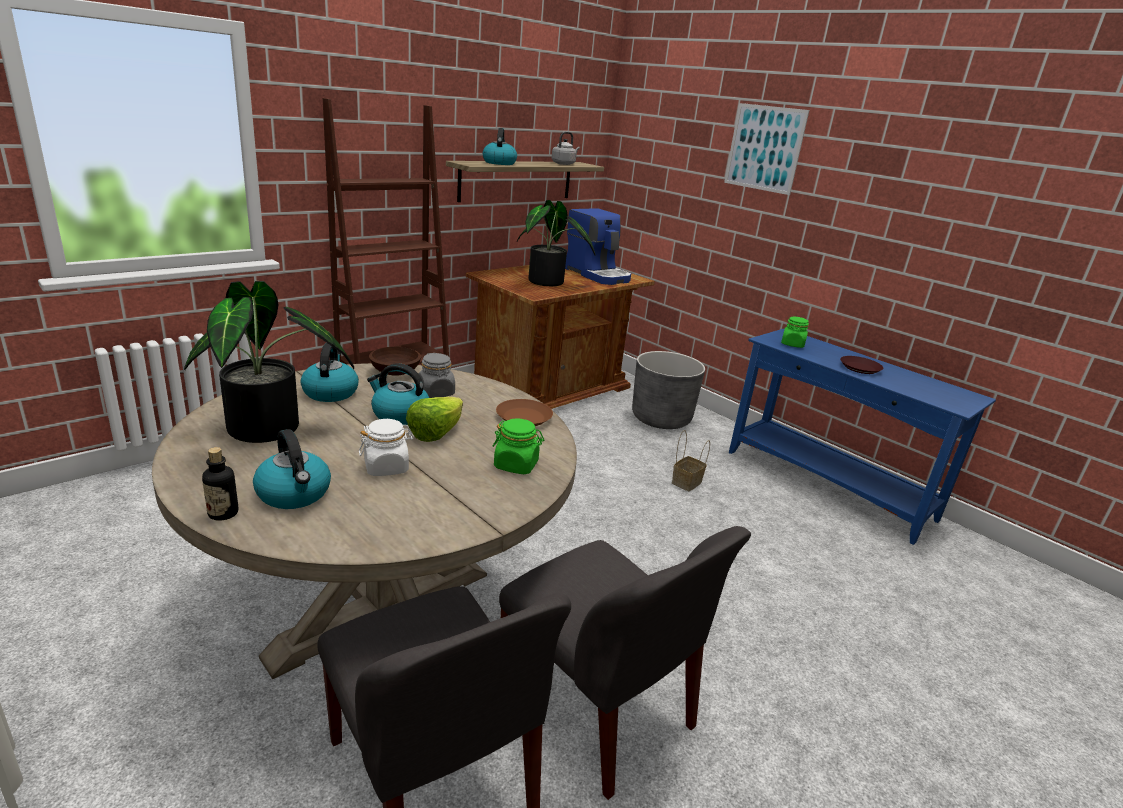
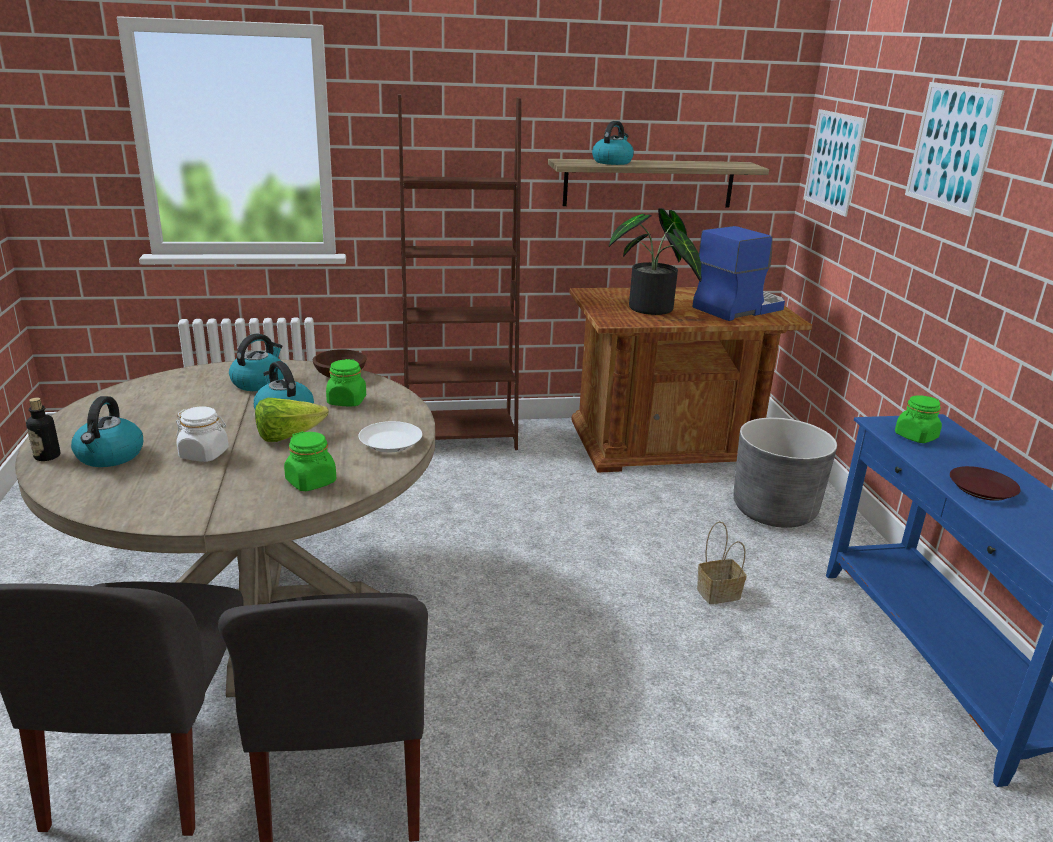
camera: 35 degrees right, 0 degrees up
(271, 430) = (168, 403): potted plant -> none
(436, 392) = (346, 401): grey jar -> green jar
(523, 417) = (390, 442): brown plate -> white plate
(564, 164) = (712, 164): grey kettle -> none
(598, 274) = (738, 308): coffee machine -> coffee machine turned 120 degrees counterclockwise
(644, 160) = (833, 161): none -> picture

